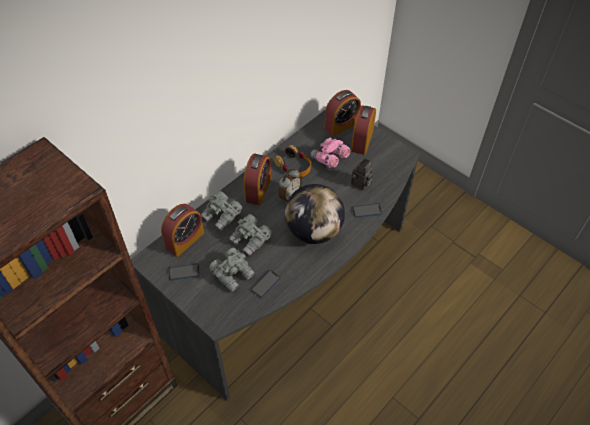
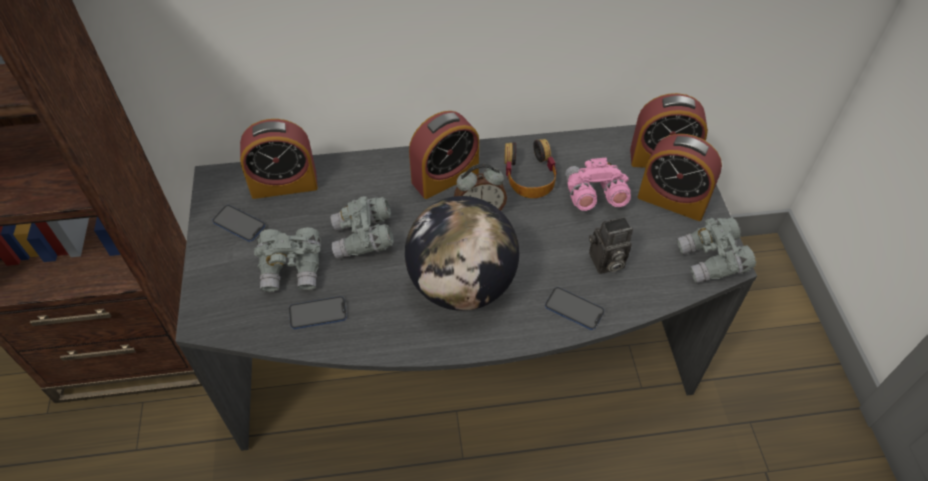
camera: 40 degrees right, 0 degrees up
(222, 216) = (362, 183): grey binoculars -> grey binoculars (711, 261)
(362, 141) = (672, 200): alarm clock -> alarm clock turned 120 degrees counterclockwise

